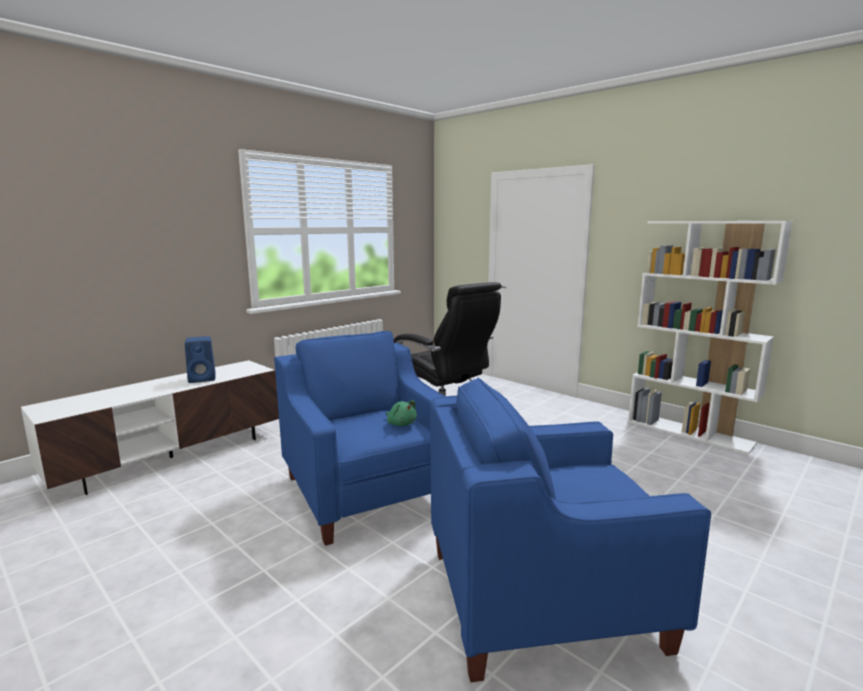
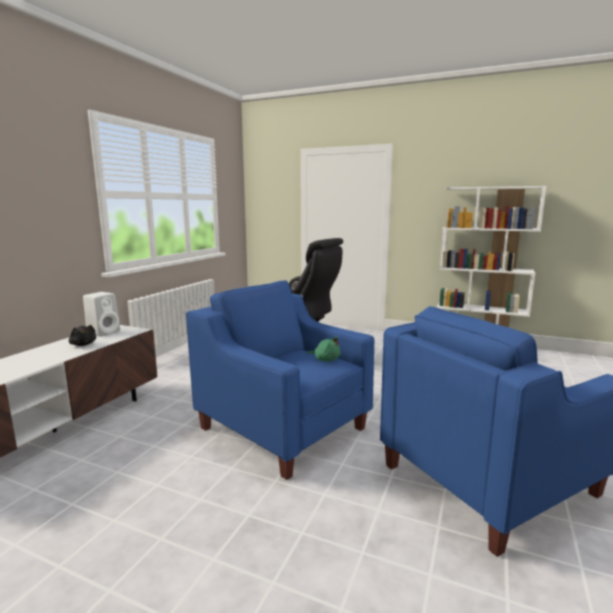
camera: 20 degrees left, 0 degrees up
(203, 378) = (83, 344): blue speaker -> black plush toy
(232, 368) = (104, 332): none -> white speaker

